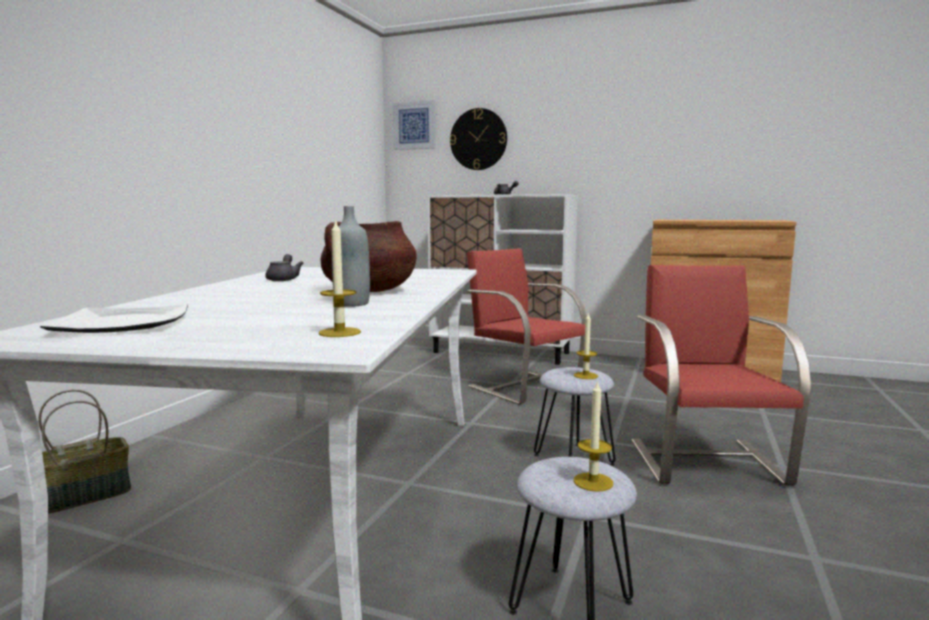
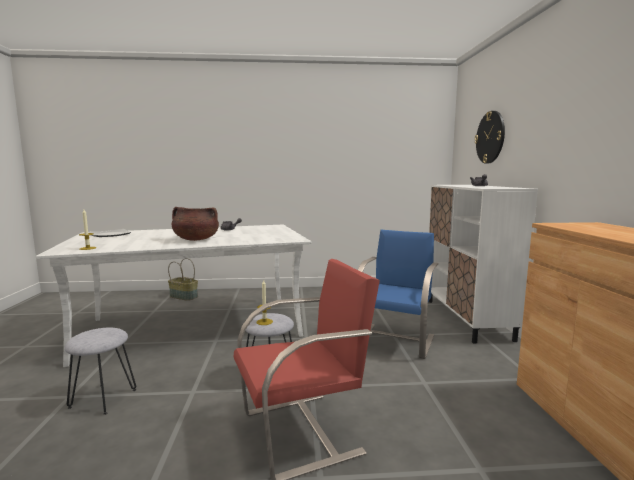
camera: 65 degrees right, 0 degrees up
(352, 304) = (155, 242): grey bottle -> none
(414, 126) = (464, 129): picture -> none
(523, 386) = (395, 340): red chair -> blue chair
(593, 482) = (86, 339): candle -> none

